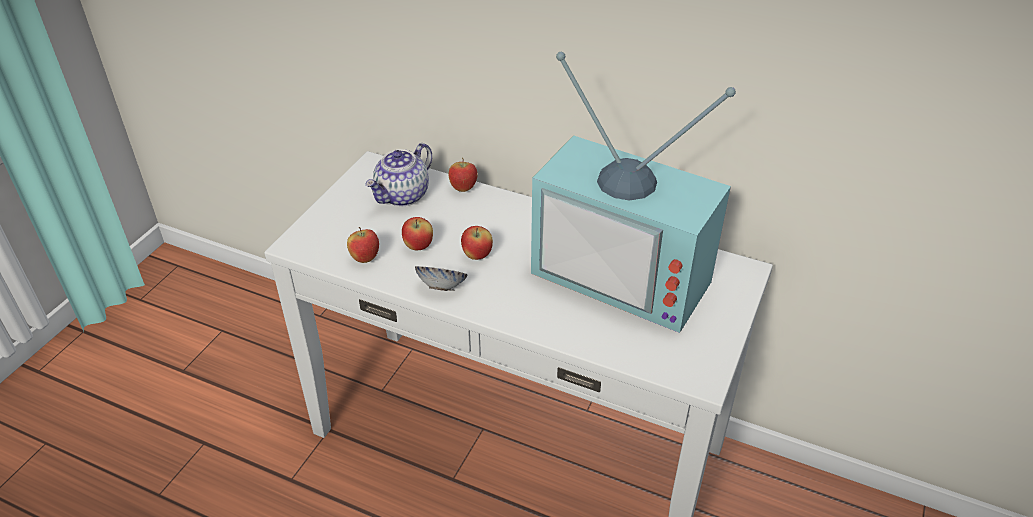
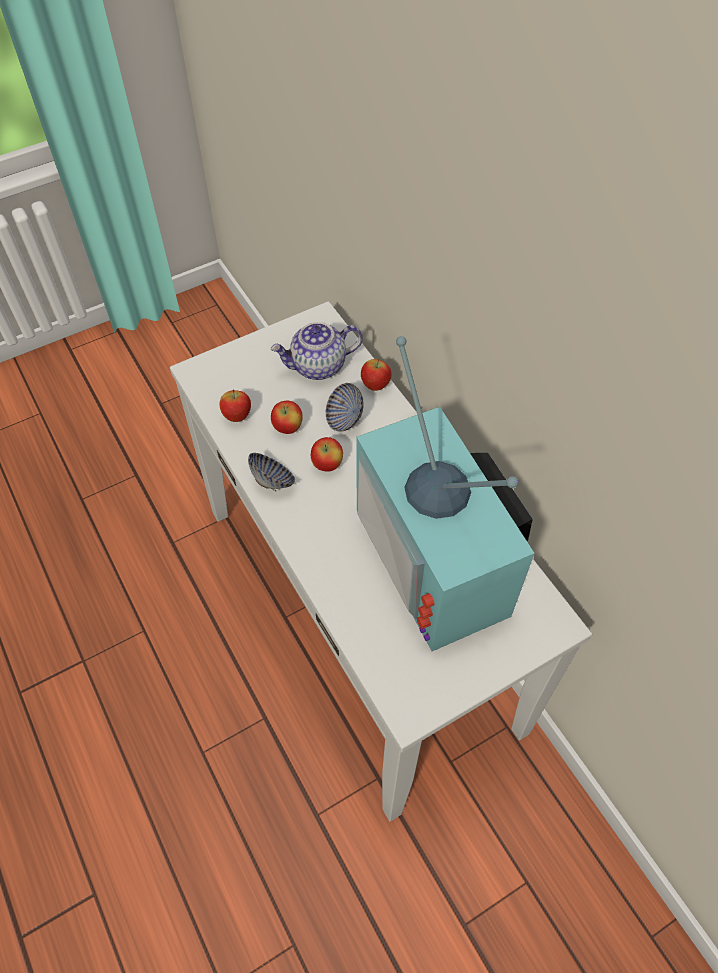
camera: 35 degrees right, 15 degrees up
(460, 220) = (344, 419): none -> bowl

